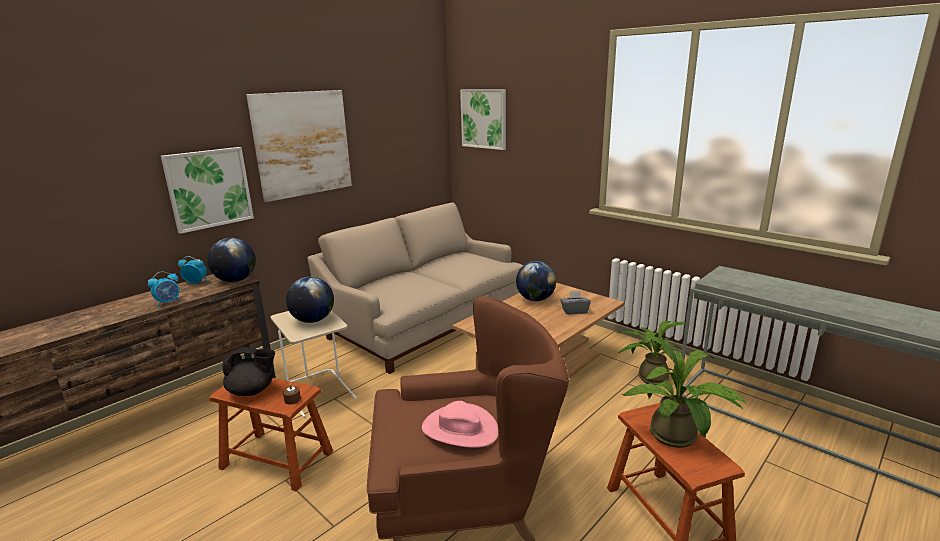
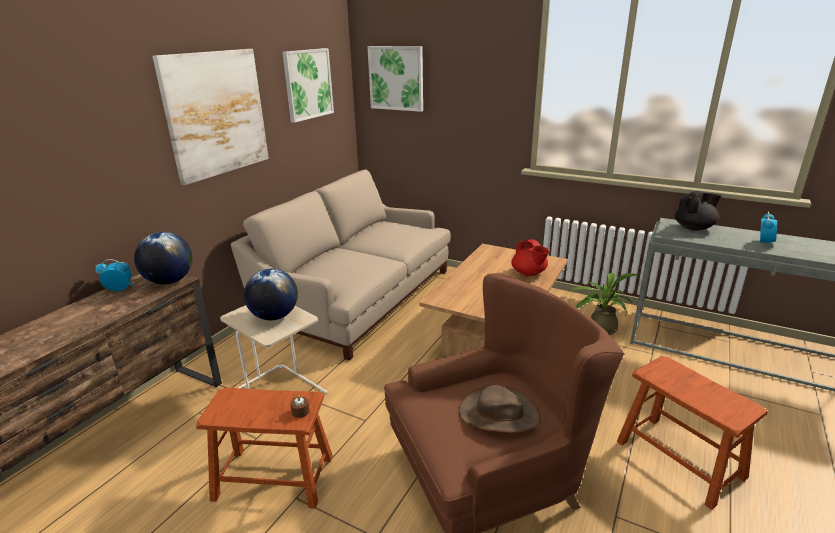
camera: 15 degrees left, 5 degrees up
(168, 302) = (102, 319): alarm clock -> alarm clock (764, 243)
(209, 188) = (120, 174): picture -> picture (308, 84)
(252, 391) = (246, 409): black teapot -> black teapot (694, 228)
(459, 429) = (499, 414): pink hat -> brown hat
(535, 299) = (485, 265): globe -> none
(574, 311) = (529, 273): grey tissue box -> red teapot
(677, 438) = (697, 388): potted plant -> none

